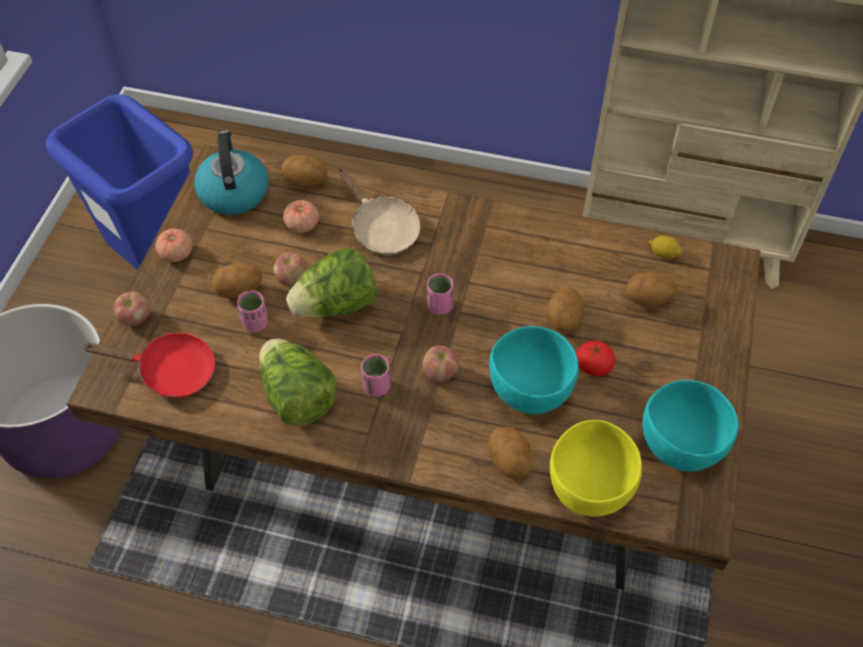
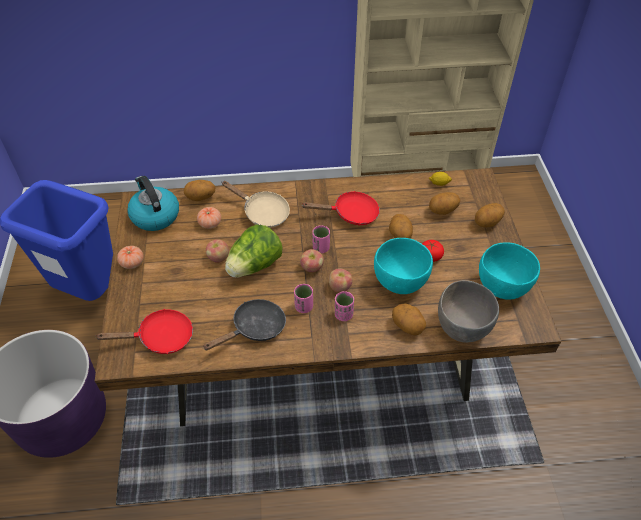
camera: 20 degrees left, 5 degrees down
(136, 318) = (121, 311): apple -> apple (312, 268)
(239, 291) = (186, 275): potato -> potato (487, 223)
(255, 323) = (206, 291): pink cup -> pink cup (343, 315)
(297, 397) = (255, 328): lettuce -> black frying pan
(507, 266) = (351, 214): none -> red frying pan
(589, 488) = (462, 327): yellow bowl -> grey bowl

